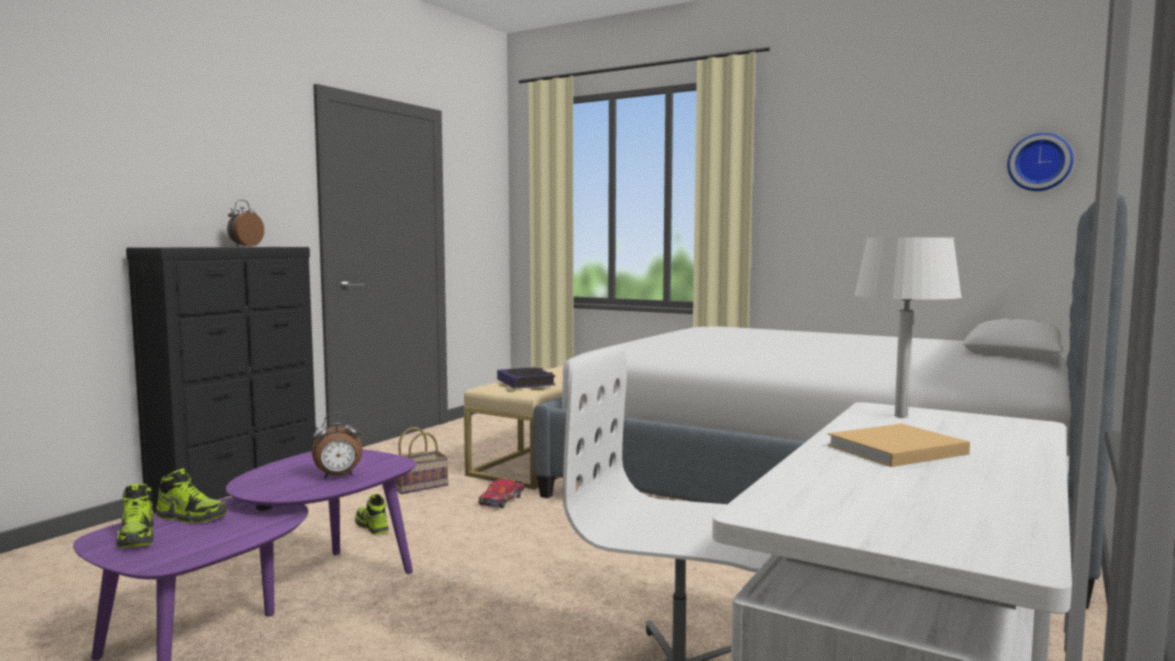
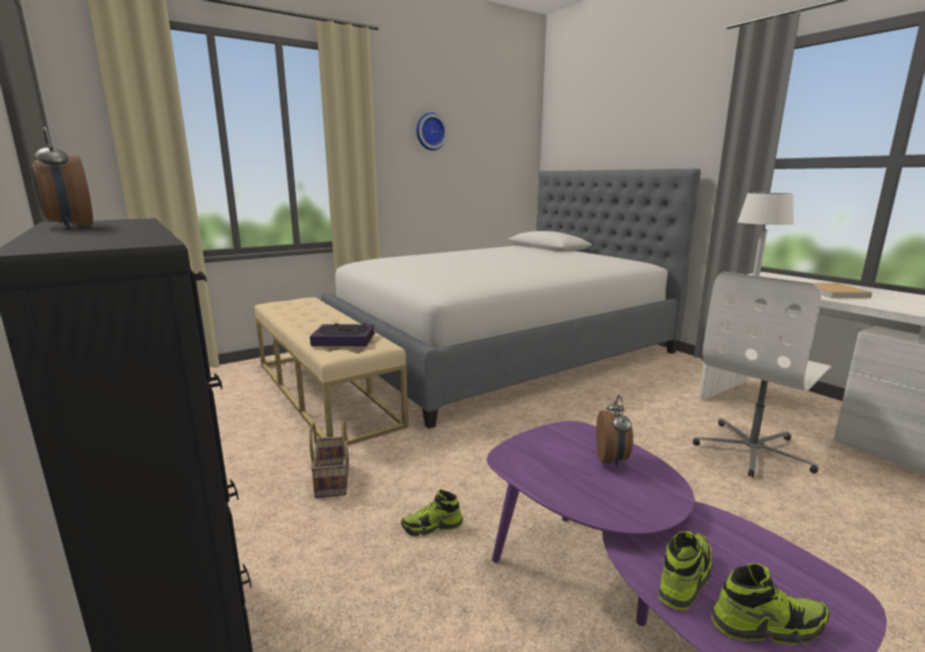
camera: 65 degrees left, 10 degrees up
(502, 500) = (420, 445): toy car -> none
(1039, 162) = (516, 142): wall clock -> wall clock (430, 131)

